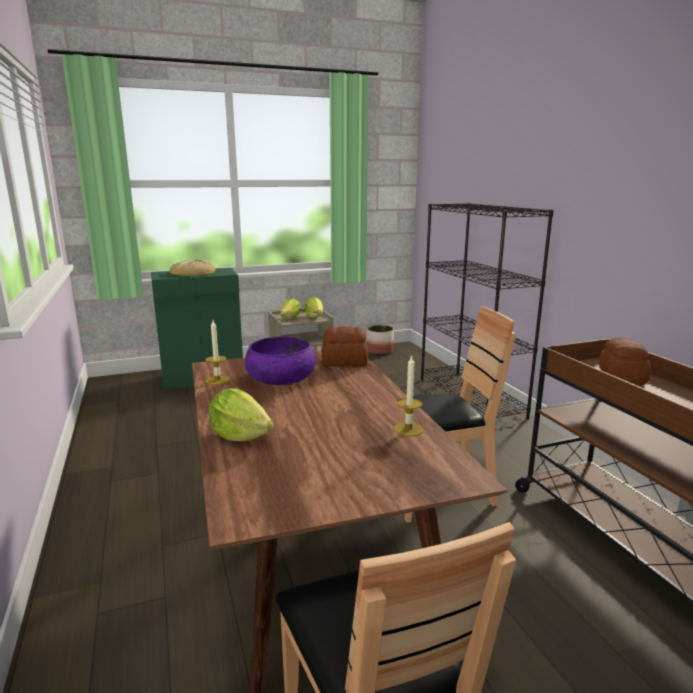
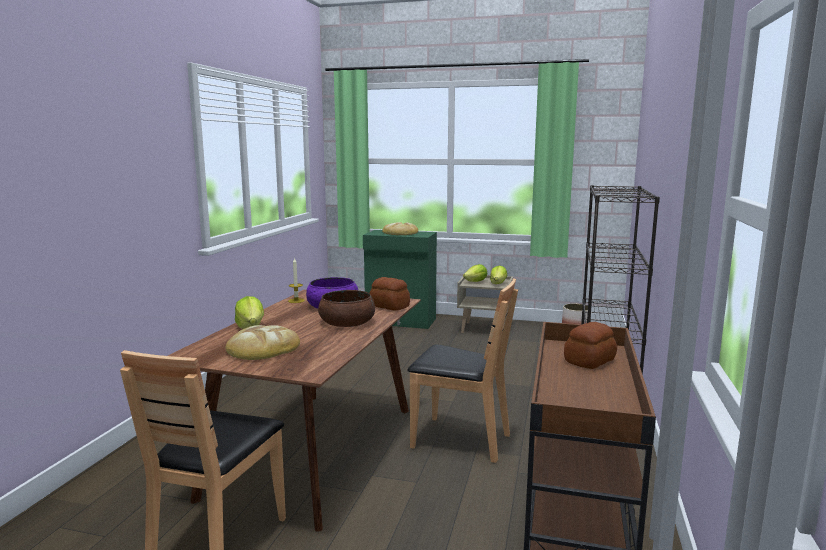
camera: 35 degrees right, 5 degrees down
(327, 463) = (262, 348): none -> bread
(344, 394) = (347, 322): none -> brown bowl
(408, 429) = (338, 346): candle -> none

